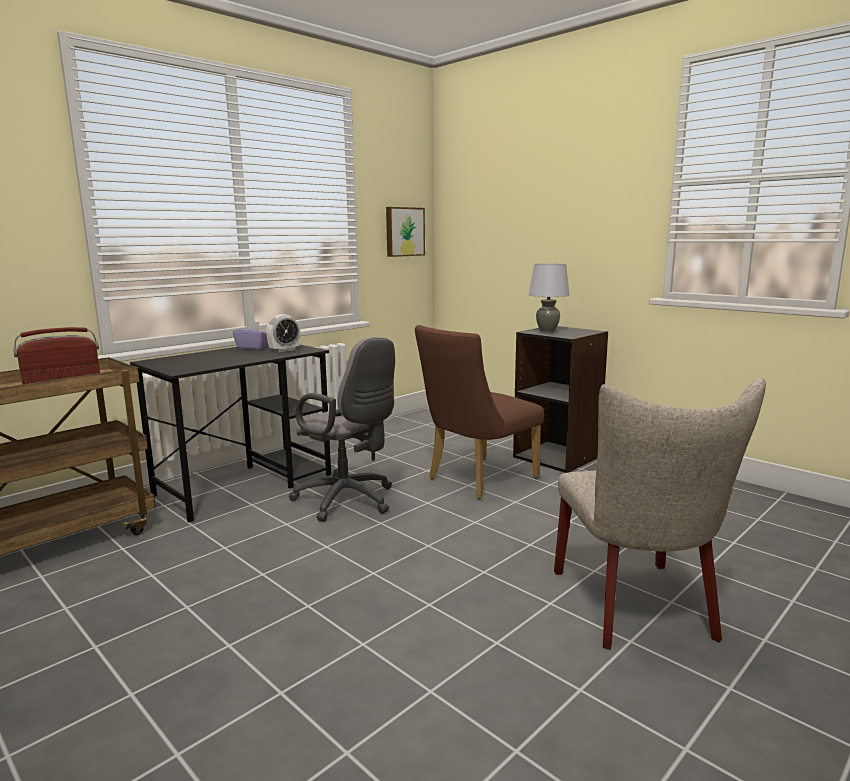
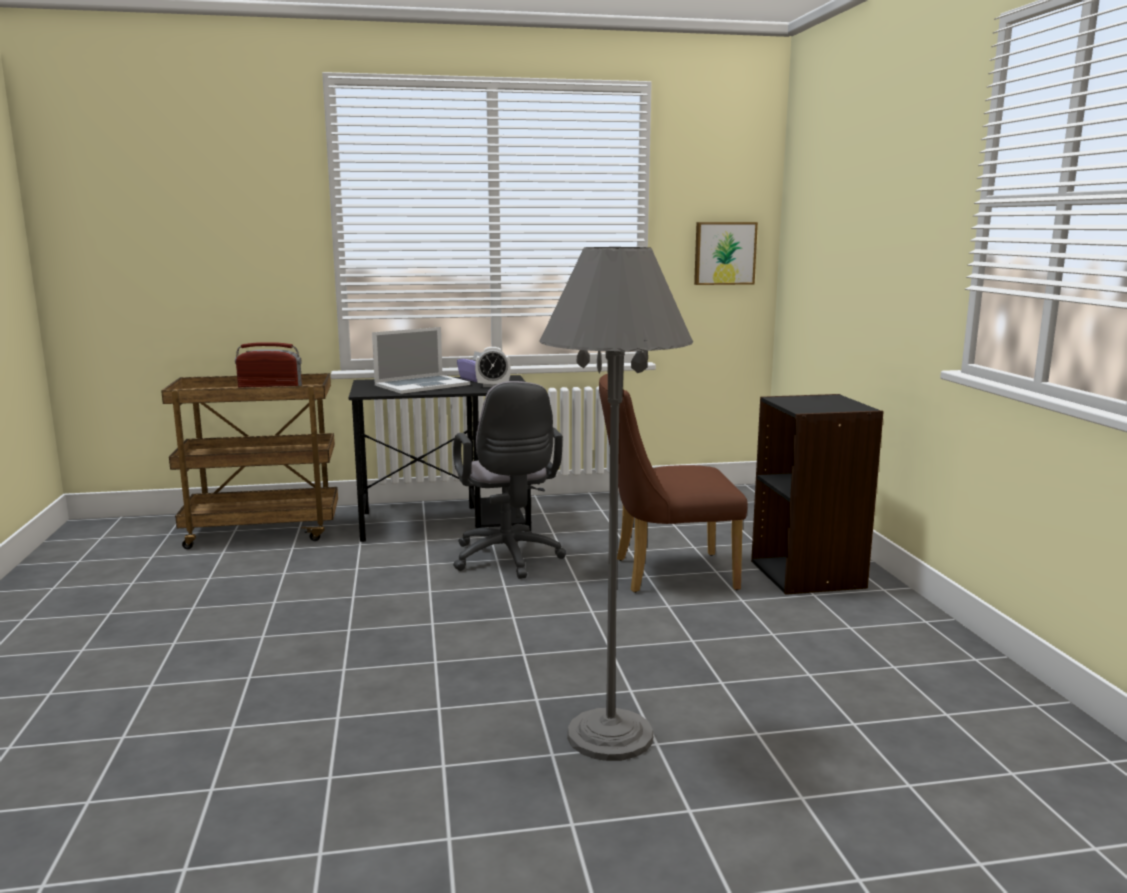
camera: 35 degrees right, 0 degrees up
(216, 357) = (422, 385): none -> laptop
(547, 331) = (799, 401): grey table lamp -> none
(638, 609) = (609, 735): beige chair -> grey floor lamp

